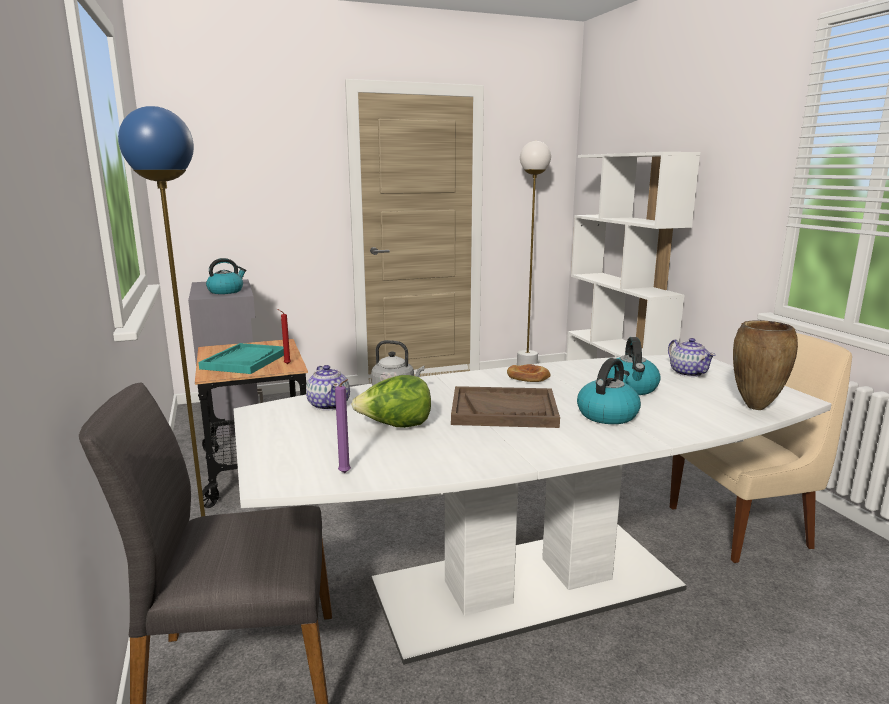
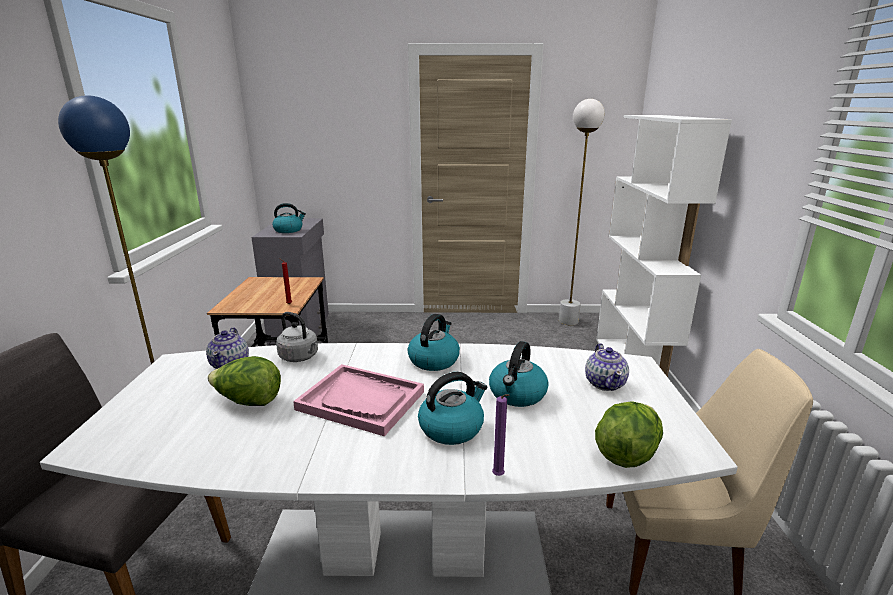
camera: 20 degrees right, 5 degrees up
(245, 360) = (263, 296): turquoise tray -> none
(346, 473) = (142, 452): purple candle -> purple candle (499, 477)
(504, 410) = (361, 401): brown tray -> pink tray
(528, 377) = (434, 360): bread -> kettle
(754, 408) = (627, 453): brown vase -> lettuce

